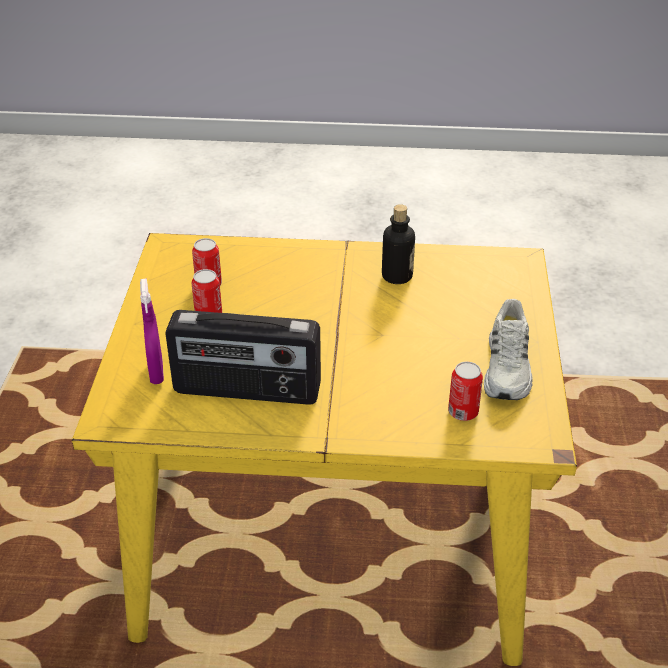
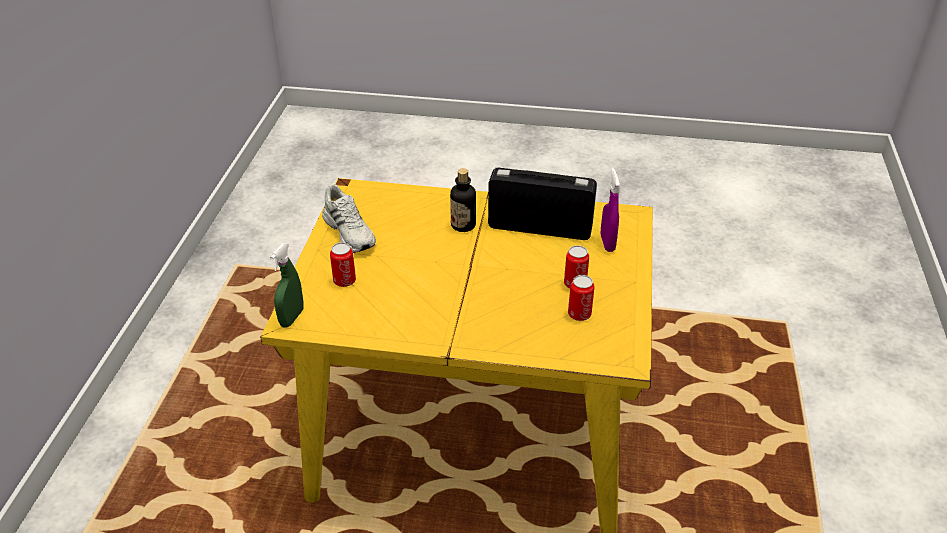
camera: 175 degrees left, 0 degrees up
(397, 276) = (409, 312): bottle -> bottle (463, 225)
(463, 412) = (394, 207): can -> can (344, 281)
(508, 368) = (350, 232): white shoe -> white shoe turned 135 degrees clockwise
(521, 264) = (292, 318): none -> green spray bottle

